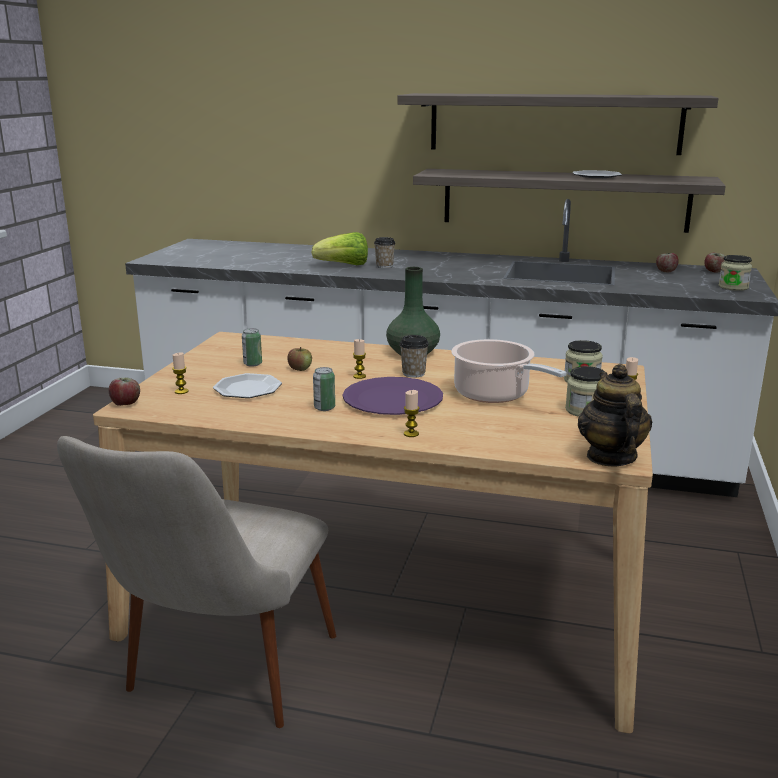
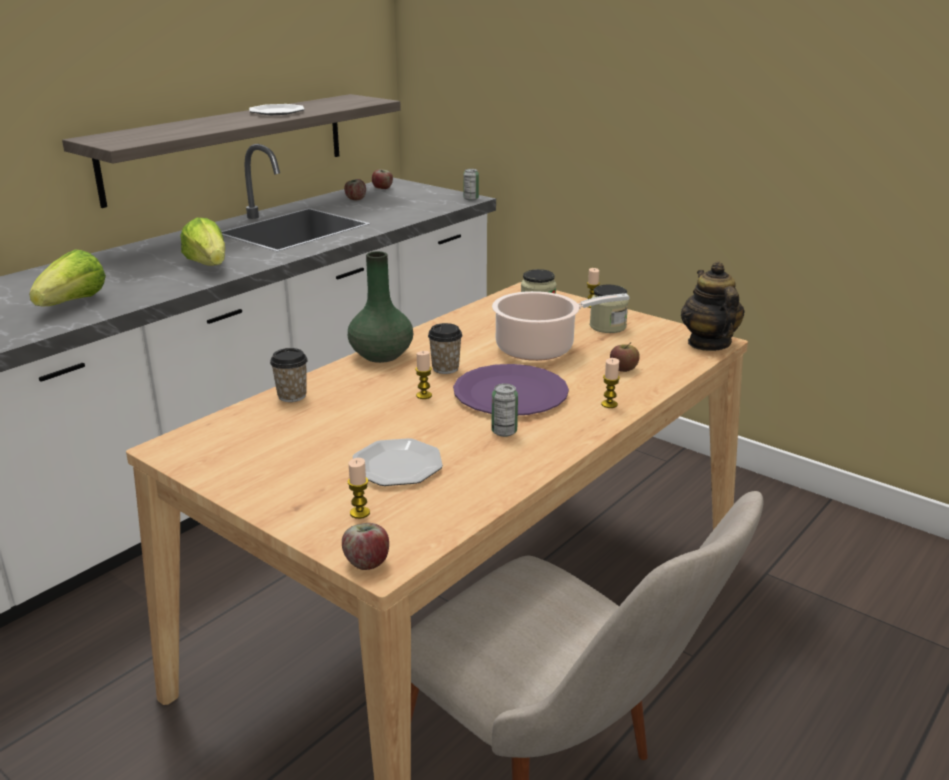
camera: 65 degrees left, 5 degrees up
(252, 364) = (306, 448): can -> can (471, 199)
(300, 369) = (360, 422): apple -> apple (623, 369)
(384, 266) = (120, 285): cup -> cup (292, 396)
(447, 272) = (208, 265): none -> lettuce
(553, 123) = (201, 56): shelf -> none
(610, 457) = (708, 343): teapot -> teapot turned 60 degrees clockwise
(733, 287) = (436, 196): jar -> none

